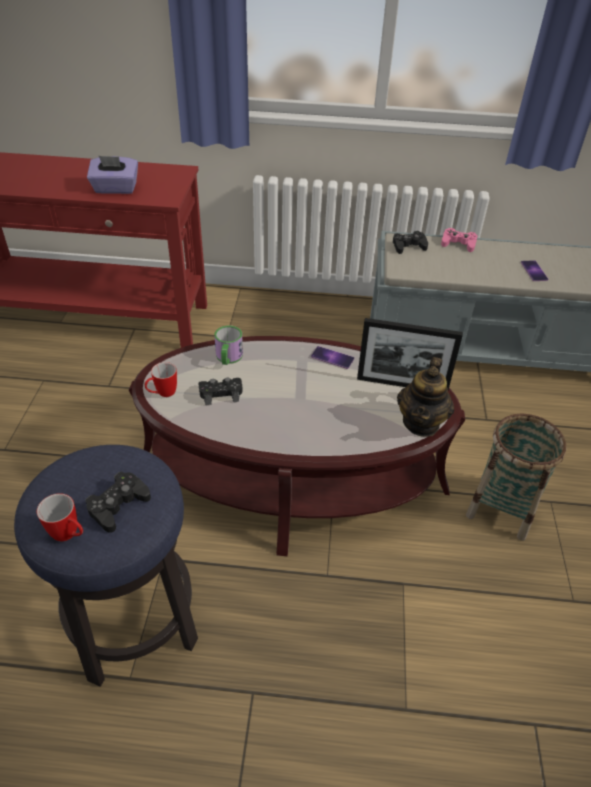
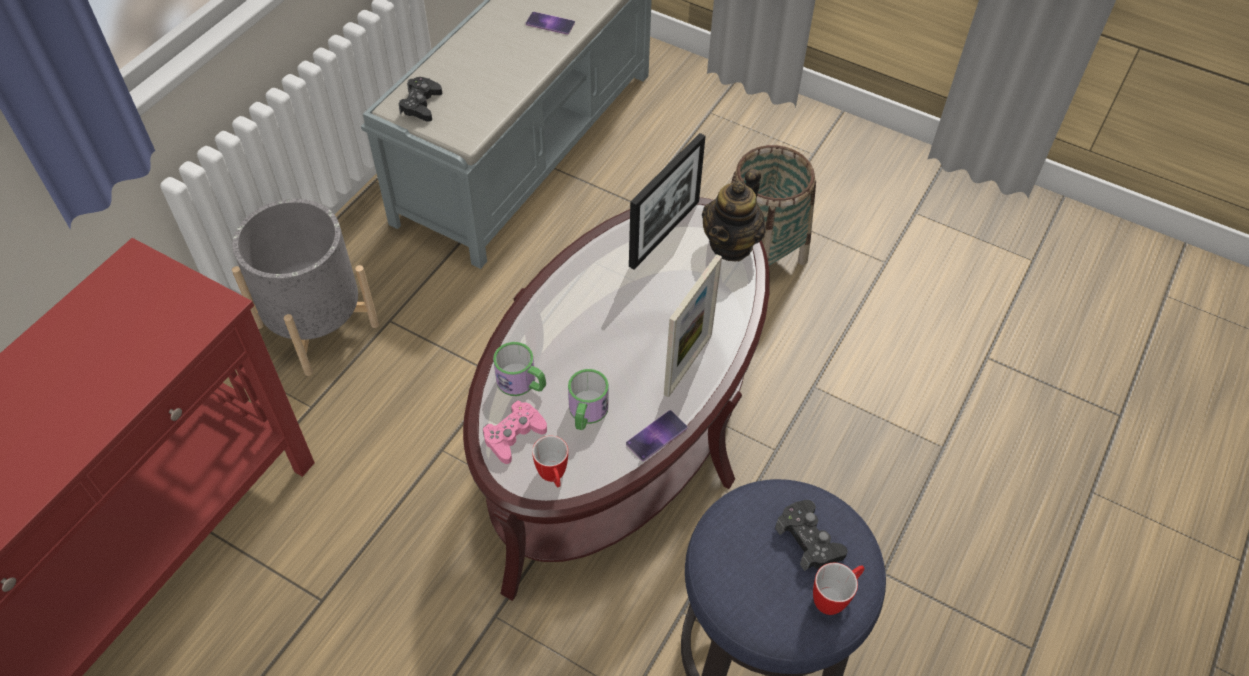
camera: 65 degrees left, 10 degrees up
(115, 189) = (127, 366): purple tissue box -> none
(221, 393) = (586, 413): black game controller -> mug
(280, 318) = (317, 325): none -> grey planter
(292, 431) = (688, 364): none -> picture frame
(332, 357) = (583, 276): phone -> phone (656, 435)
(421, 423) = (731, 244): teapot -> teapot turned 75 degrees clockwise
(458, 244) = (450, 57): pink game controller -> pink game controller (514, 435)

